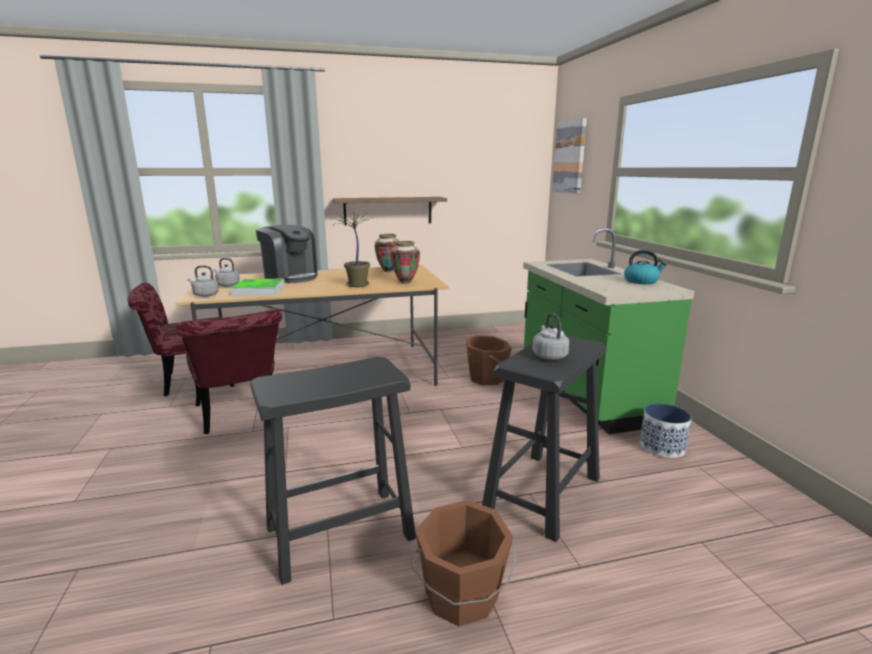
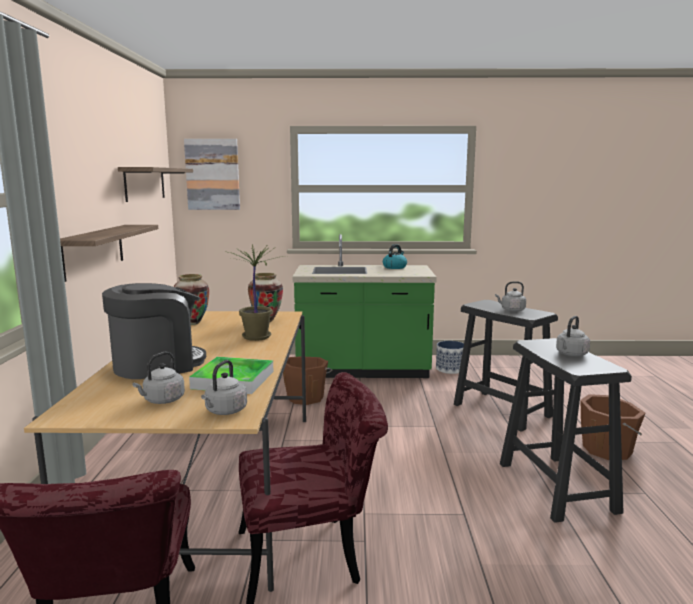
camera: 75 degrees left, 5 degrees down
(333, 380) = (571, 354): none -> grey kettle
(488, 165) = (145, 183): none -> shelf

